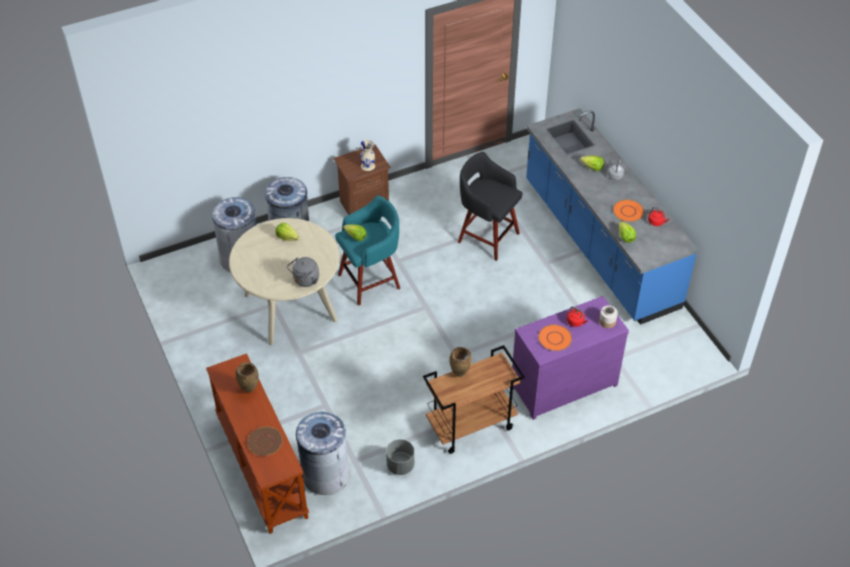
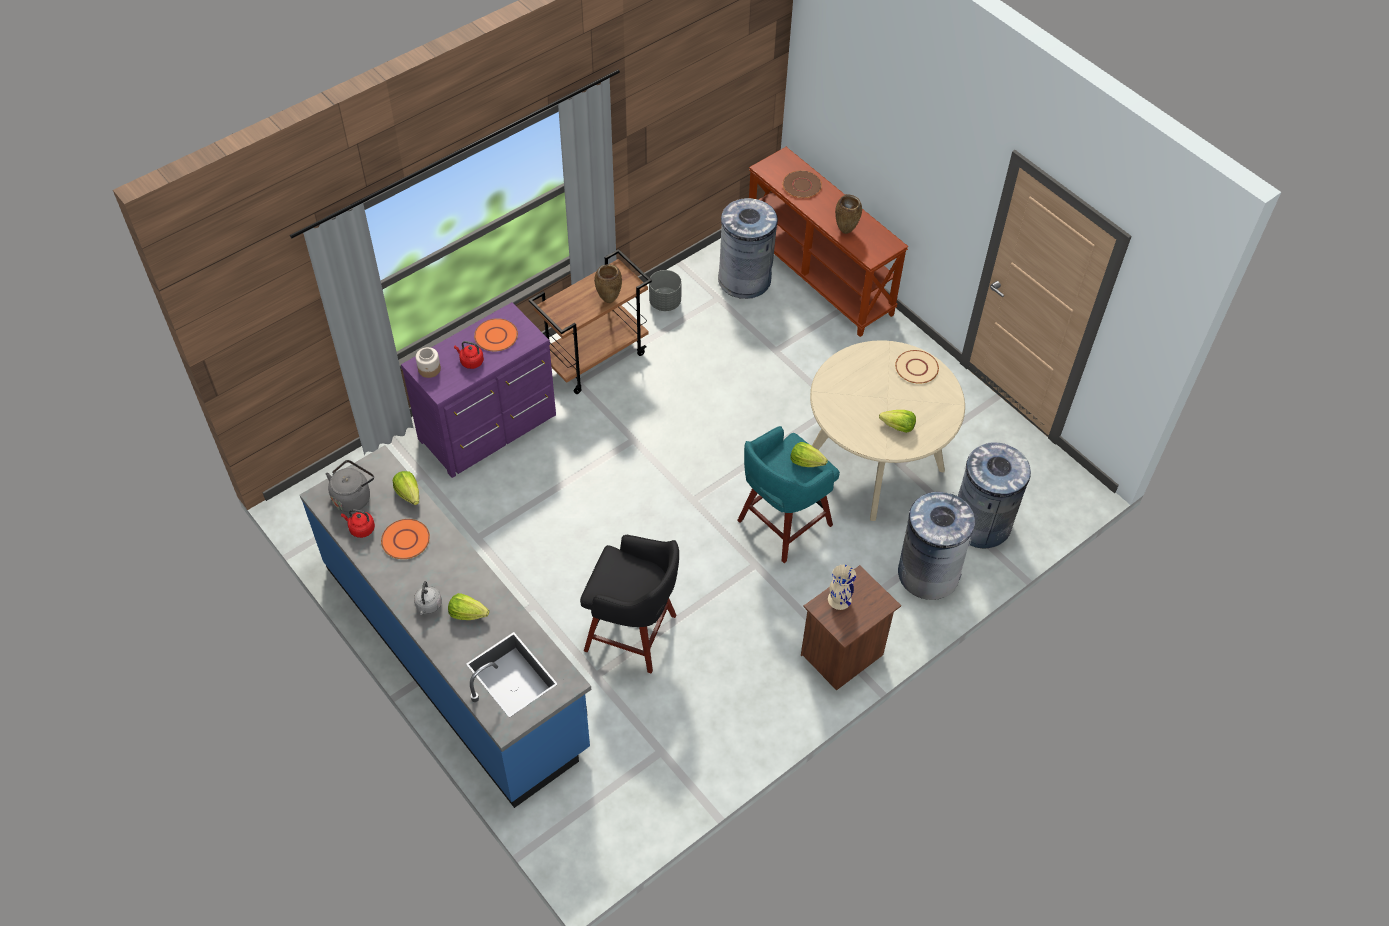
camera: 165 degrees right, 5 degrees up
(253, 273) = (916, 368): none -> beige plate
(305, 280) = (844, 370): grey kettle -> grey kettle (353, 497)

